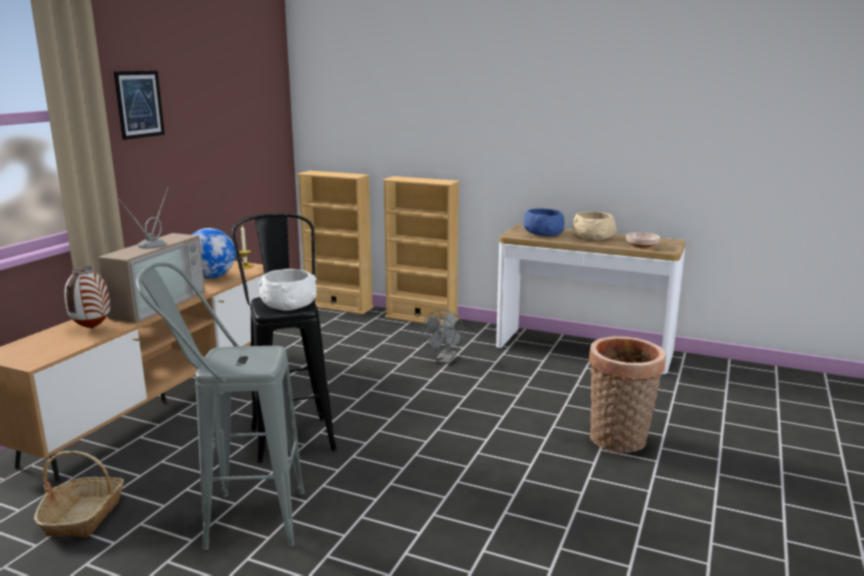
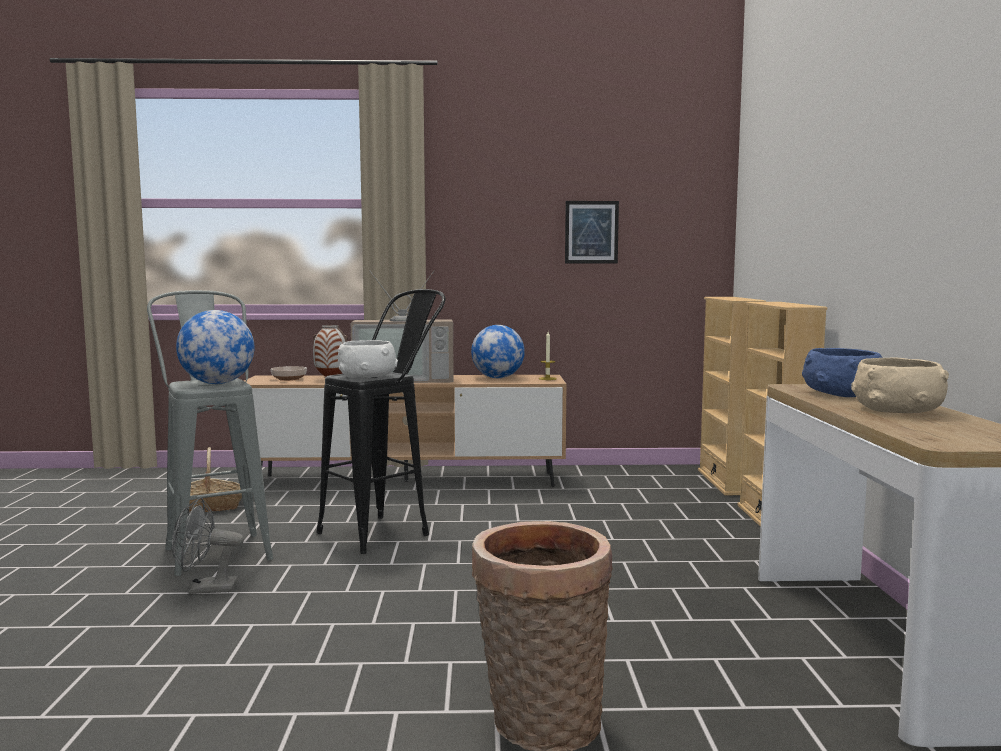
camera: 65 degrees right, 10 degrees down
(139, 104) = (481, 199): picture -> picture (591, 232)
(249, 356) = (217, 383): none -> globe
(445, 360) = (659, 558): grey fan -> grey fan (205, 589)
(642, 246) = (926, 431): bowl -> bowl (288, 379)

